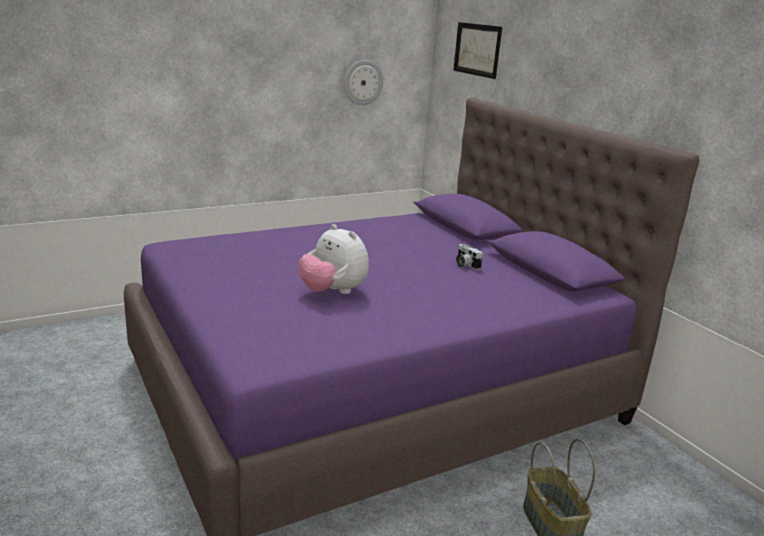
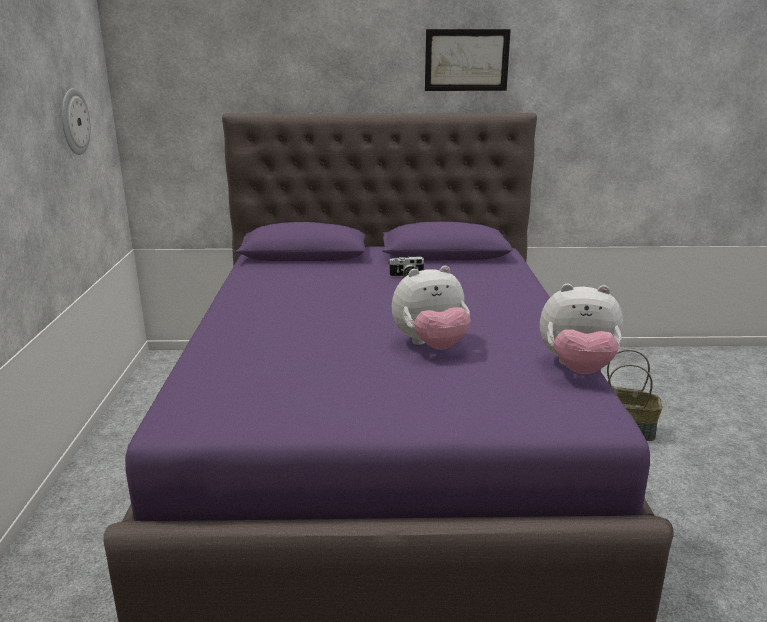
camera: 60 degrees left, 0 degrees up
(342, 350) = (577, 368): none -> plush toy
(477, 49) = (204, 56): picture -> picture (466, 60)

